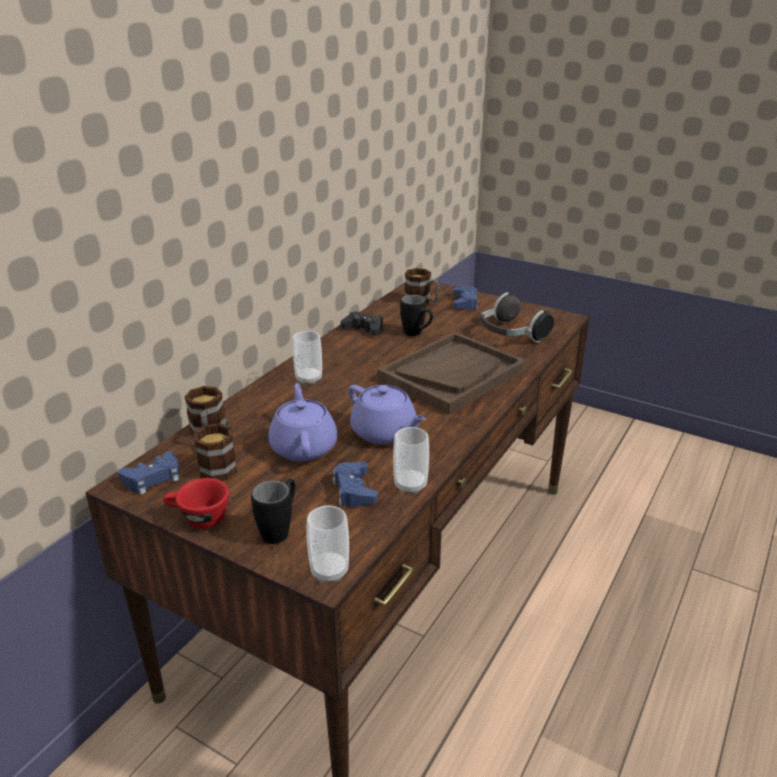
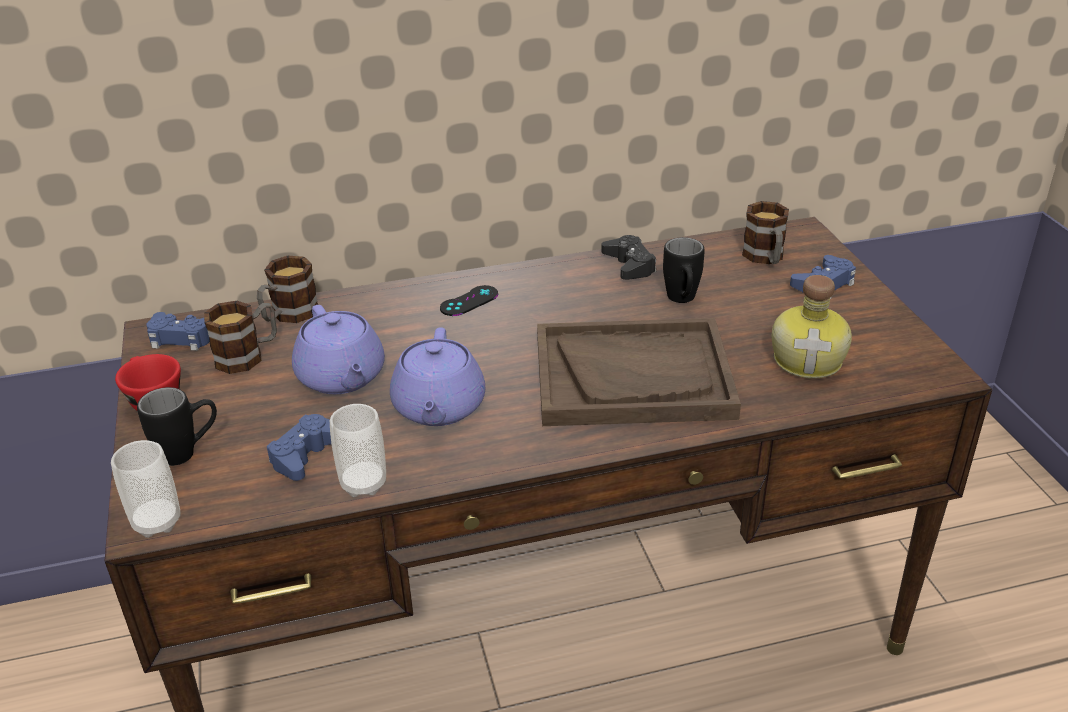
camera: 45 degrees right, 5 degrees up
(303, 446) = (341, 377): purple teapot -> purple teapot turned 120 degrees clockwise
(309, 379) = (469, 301): cup -> black game controller
(511, 335) = (809, 360): headphones -> bottle

